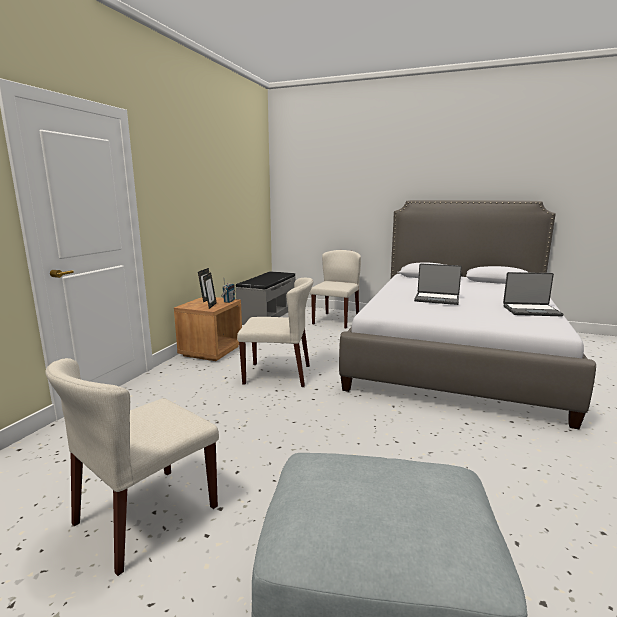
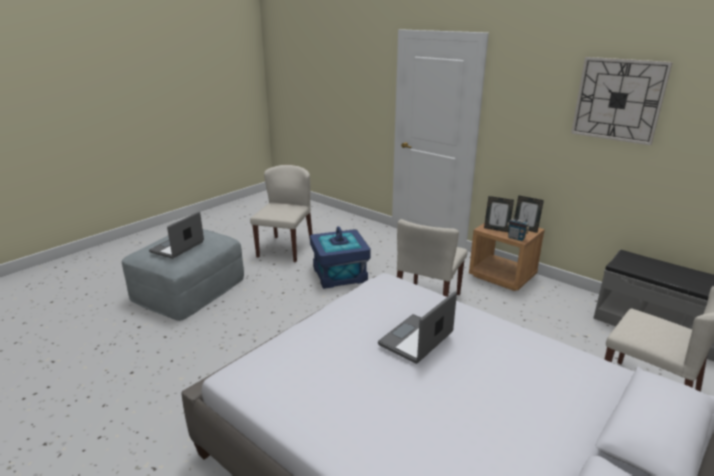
camera: 110 degrees right, 10 degrees up
(146, 516) = (285, 248): beige chair -> beige chair turned 45 degrees clockwise
(214, 177) = (618, 100): none -> wall clock
(238, 432) = (339, 274): none -> blue storage box
(531, 311) = (318, 408): laptop -> laptop (178, 247)

